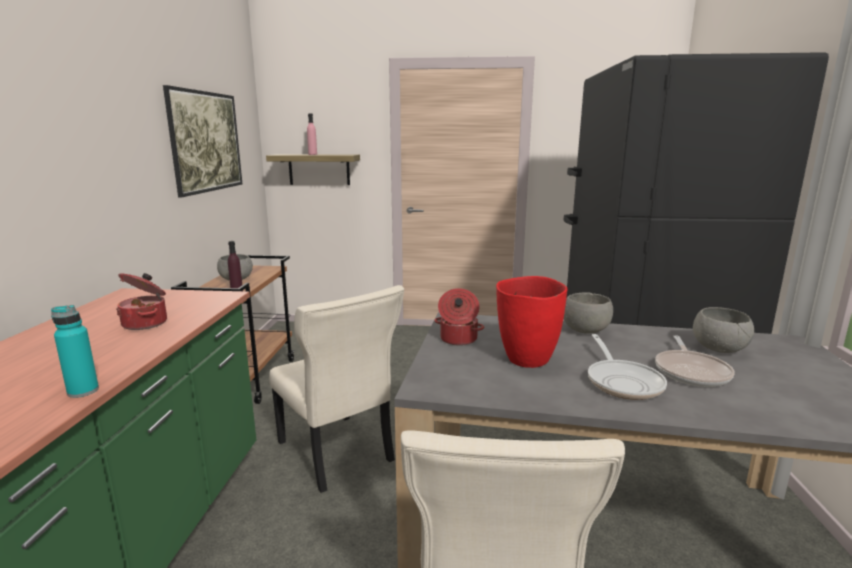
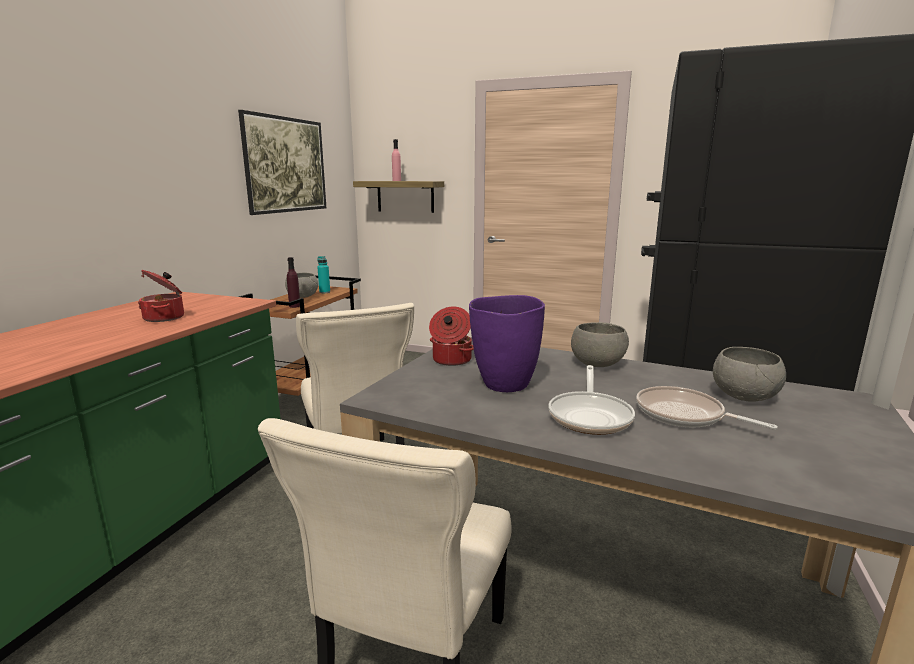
camera: 15 degrees right, 0 degrees up
(83, 391) = (64, 361): turquoise bottle -> turquoise bottle (324, 292)
(527, 360) = (505, 385): red vase -> purple vase
(691, 371) = (684, 415): frying pan -> frying pan turned 105 degrees clockwise

